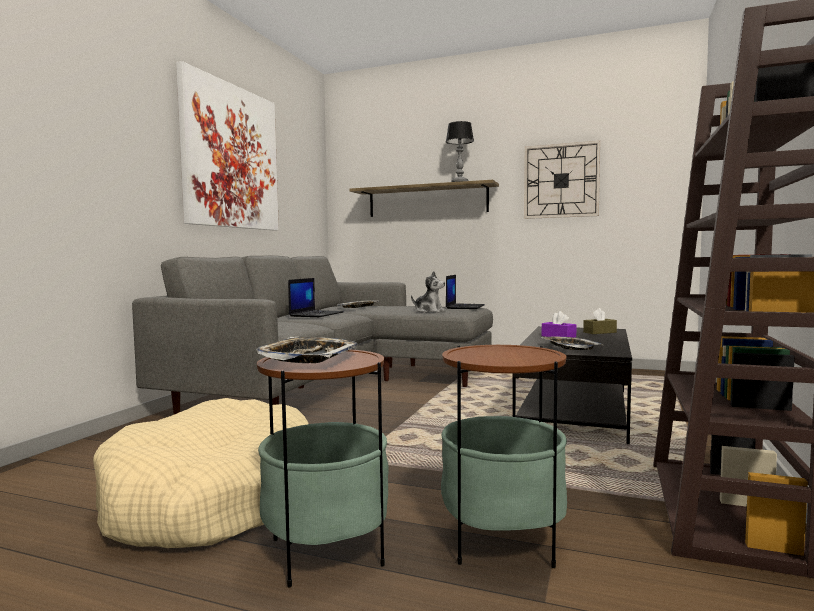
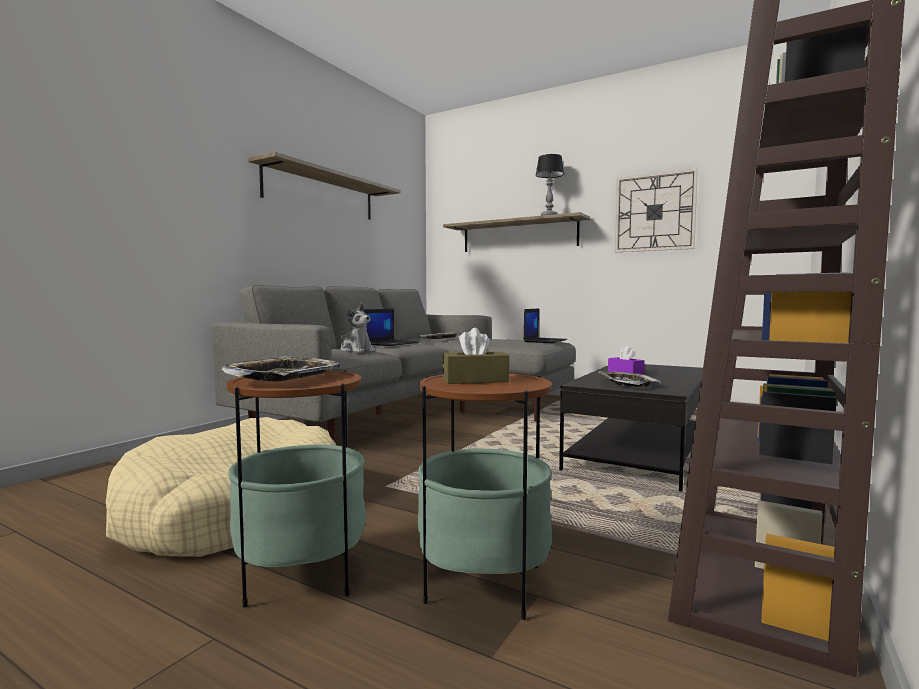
camera: 10 degrees right, 0 degrees up
(231, 157) = (321, 193): picture -> shelf
(429, 311) = (505, 344): plush toy -> plush toy (356, 351)
(599, 332) = (675, 370): brown tissue box -> brown tissue box (475, 380)

